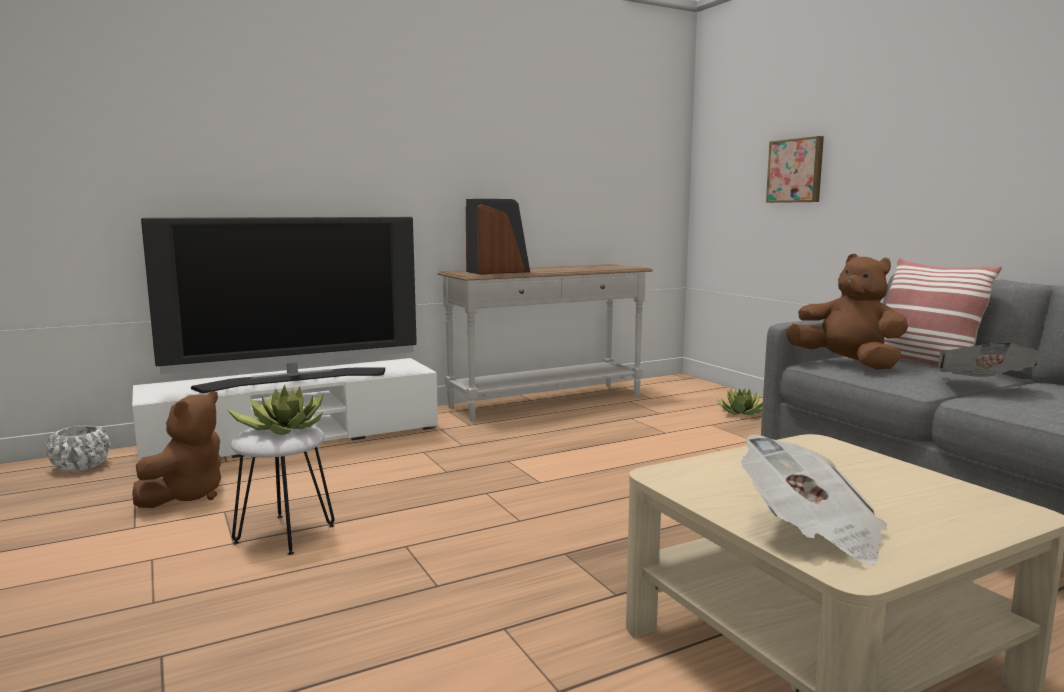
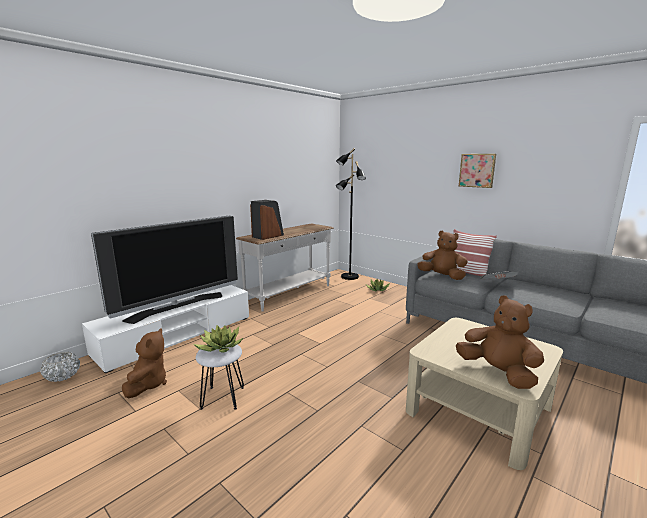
camera: 20 degrees left, 5 degrees up
(695, 387) = (349, 277): none -> black floor lamp
(796, 170) = (394, 181): picture -> picture (477, 170)
(812, 533) = (498, 373): newspaper -> brown plush toy

